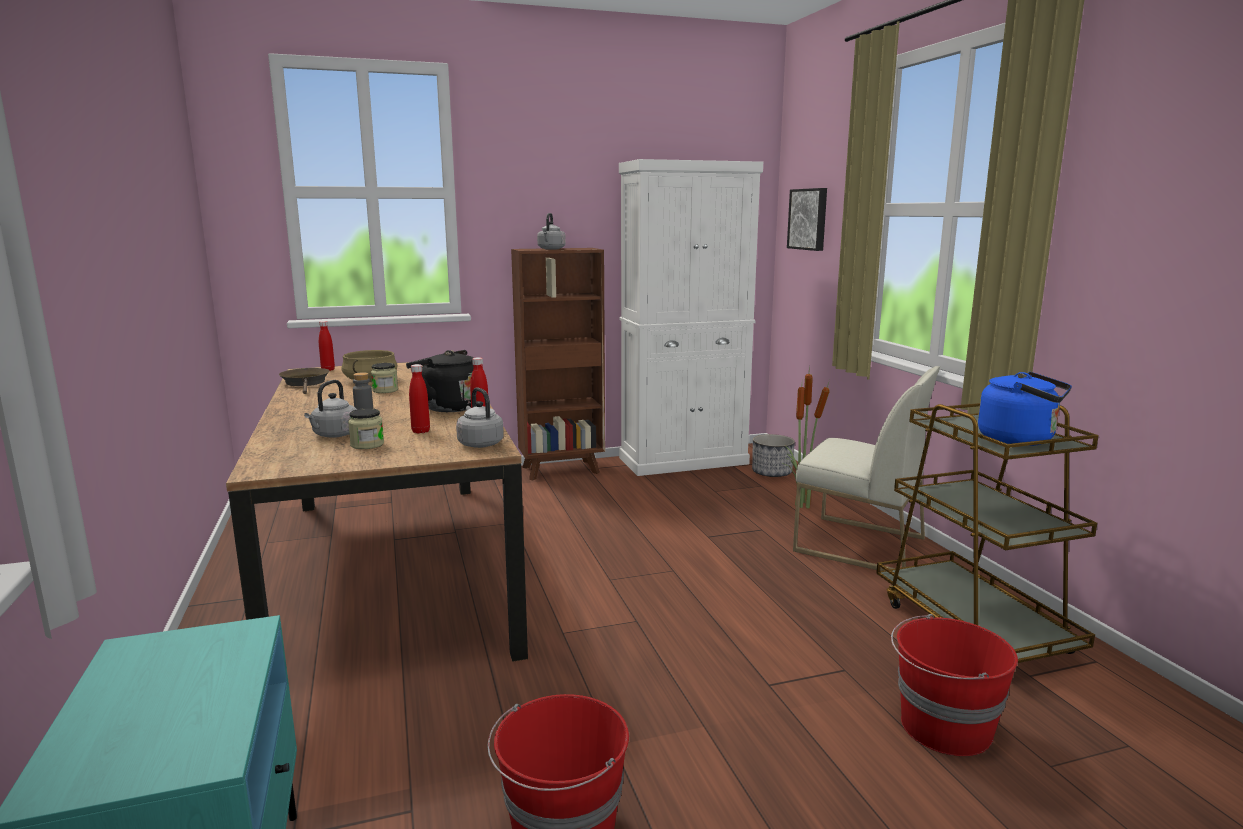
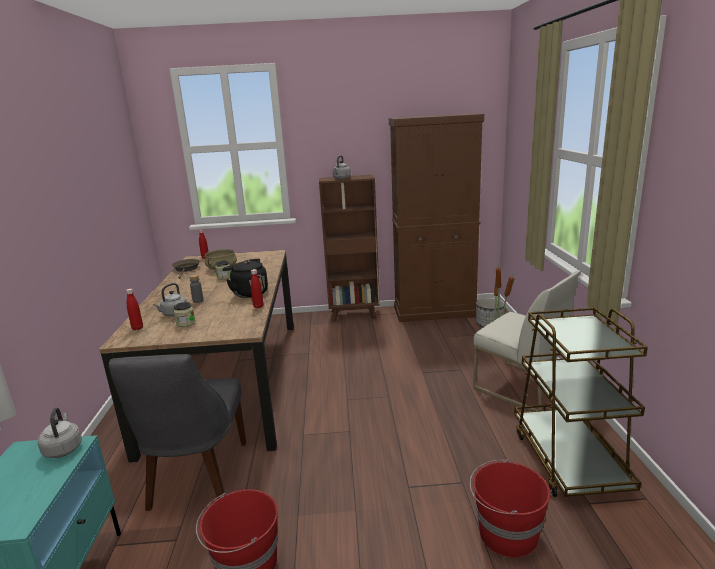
camera: 15 degrees right, 5 degrees up
(404, 713) = (197, 478): none -> grey chair
(420, 431) = (220, 313): red bottle -> red bottle (137, 328)
(479, 443) = (245, 325): grey kettle -> grey kettle (63, 448)
(684, 461) = (434, 311): white cabinet -> brown cabinet
(809, 219) = (520, 151): picture -> none
(1020, 440) = (593, 344): blue kettle -> none

